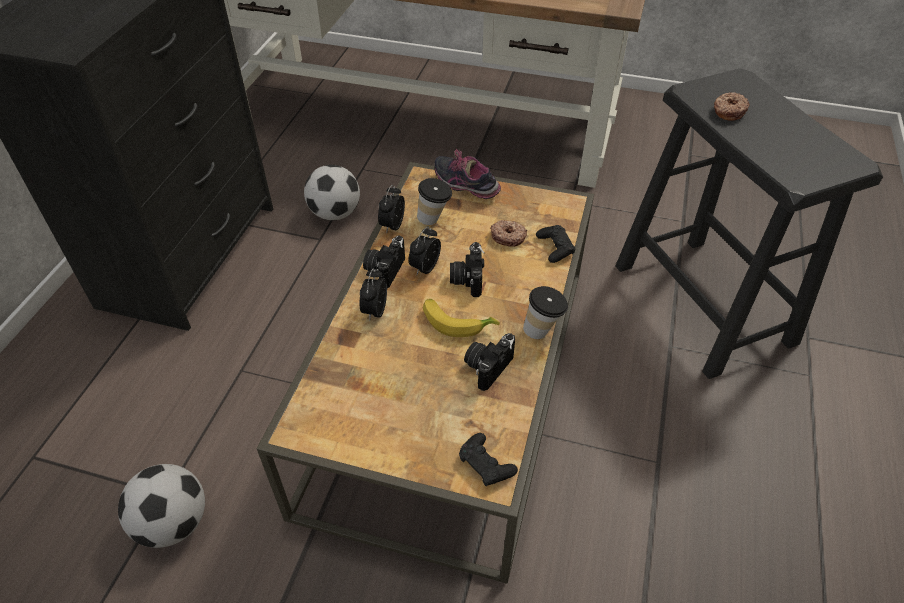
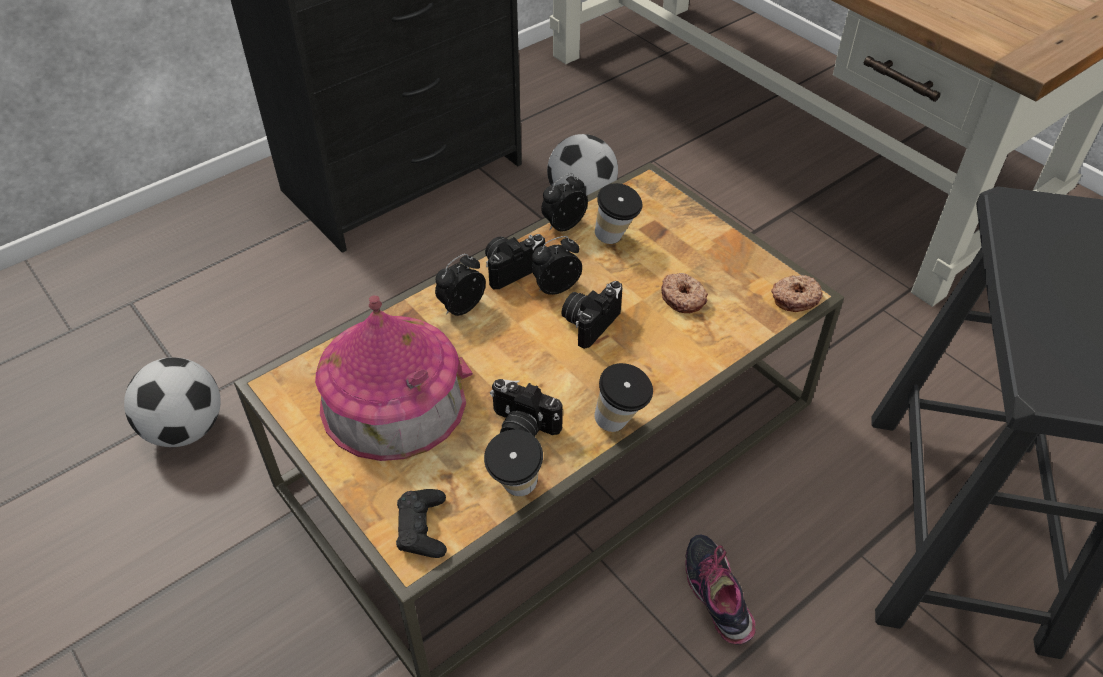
camera: 35 degrees right, 0 degrees up
(388, 395) = (393, 400): none -> toy house
(457, 321) = (535, 363): banana -> none
(466, 186) = (689, 217): shoe -> shoe (717, 597)
(487, 366) = (522, 428): camera -> camera turned 135 degrees counterclockwise
(521, 407) = (516, 492): none -> cup
(555, 247) = (729, 337): black game controller -> none
(728, 111) = (1044, 253): donut -> donut (794, 298)

